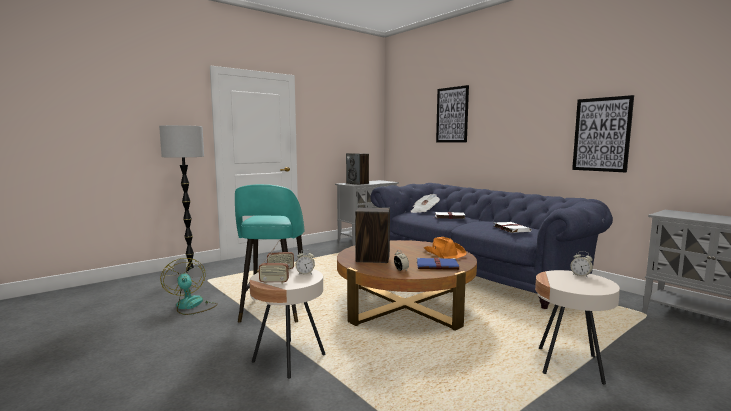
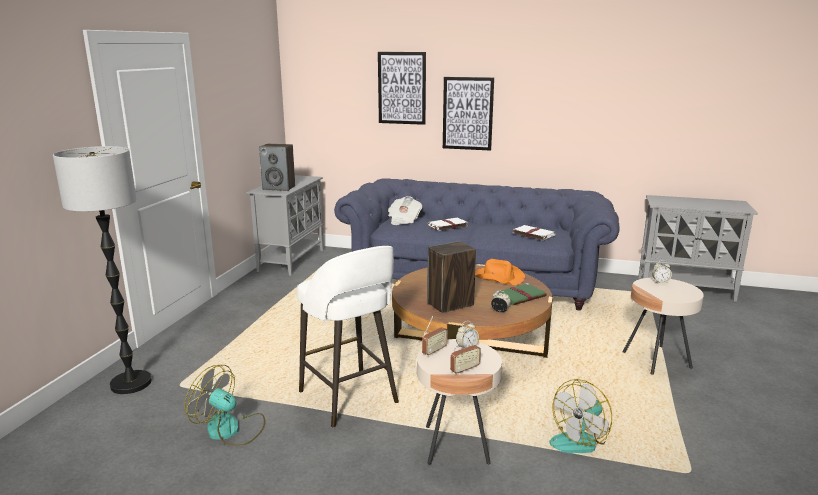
camera: 35 degrees left, 10 degrees up
(273, 311) = (349, 399): turquoise stool -> white stool
(385, 393) = (579, 440): none -> fan
(438, 266) = (521, 296): blue book -> green book
(601, 134) = (588, 122): picture -> picture (467, 113)

